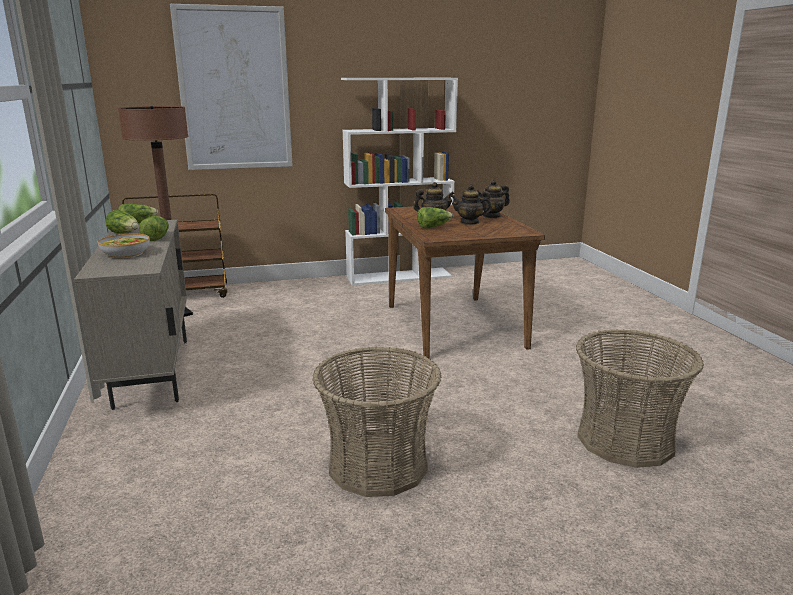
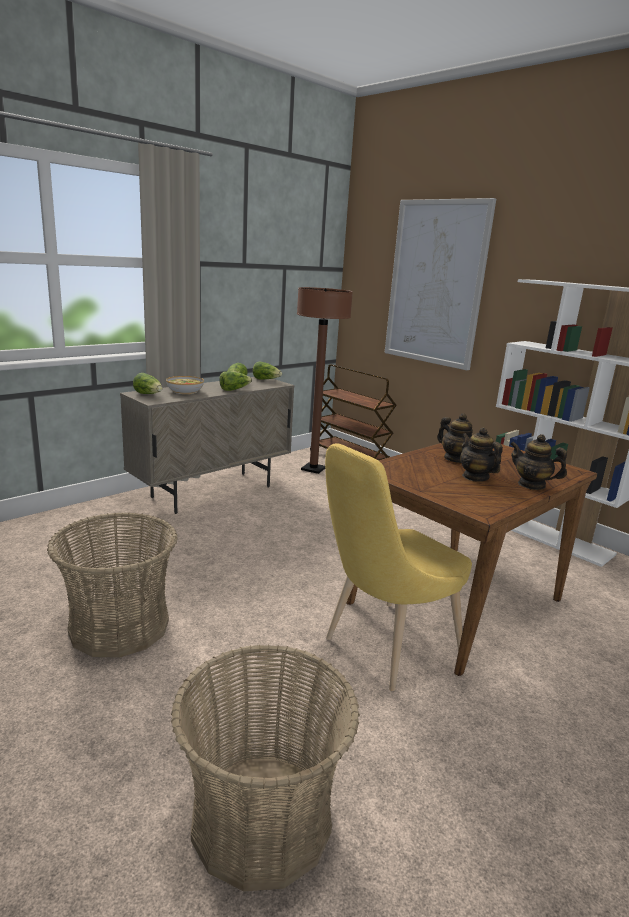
camera: 60 degrees right, 0 degrees up
(433, 227) = (422, 463): lettuce -> lettuce (148, 394)
(489, 362) = (385, 648): none -> yellow chair

